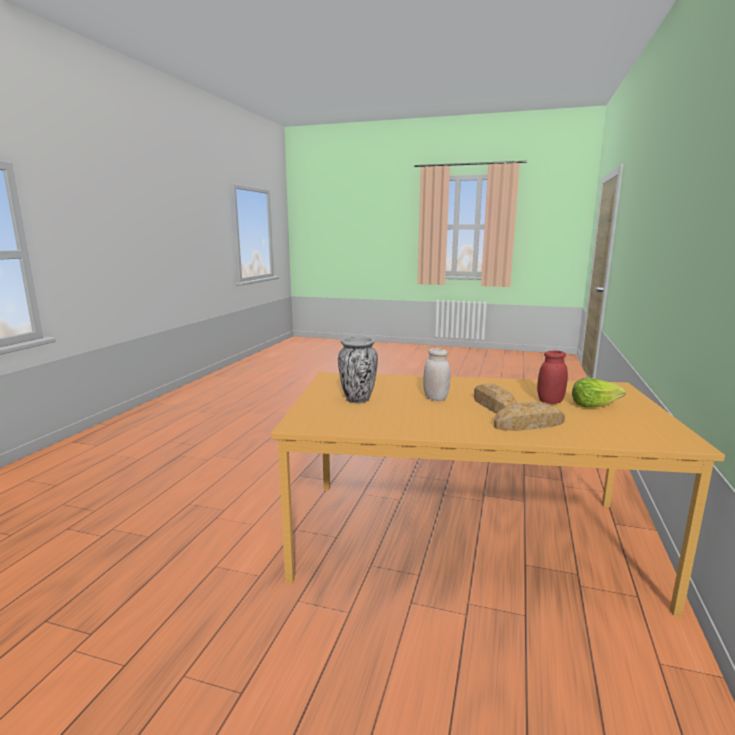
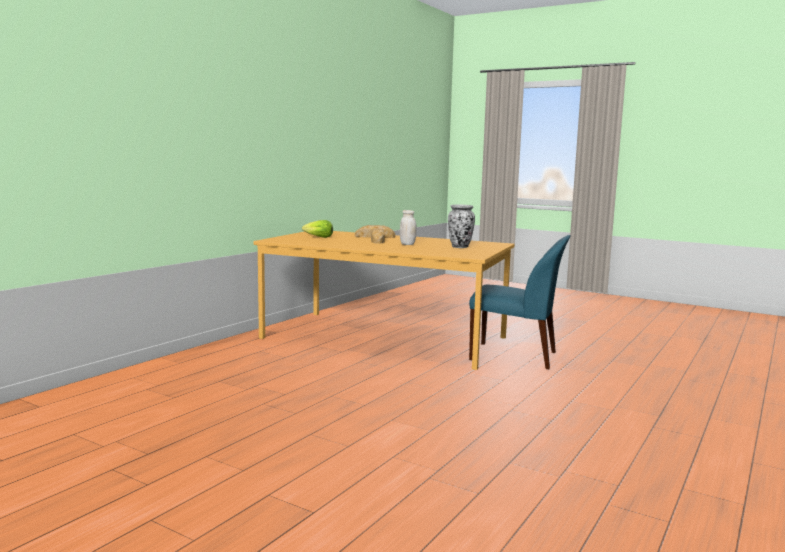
camera: 165 degrees left, 5 degrees down
(278, 522) = (515, 356): none -> blue chair
(550, 401) = (339, 239): red jar -> none

